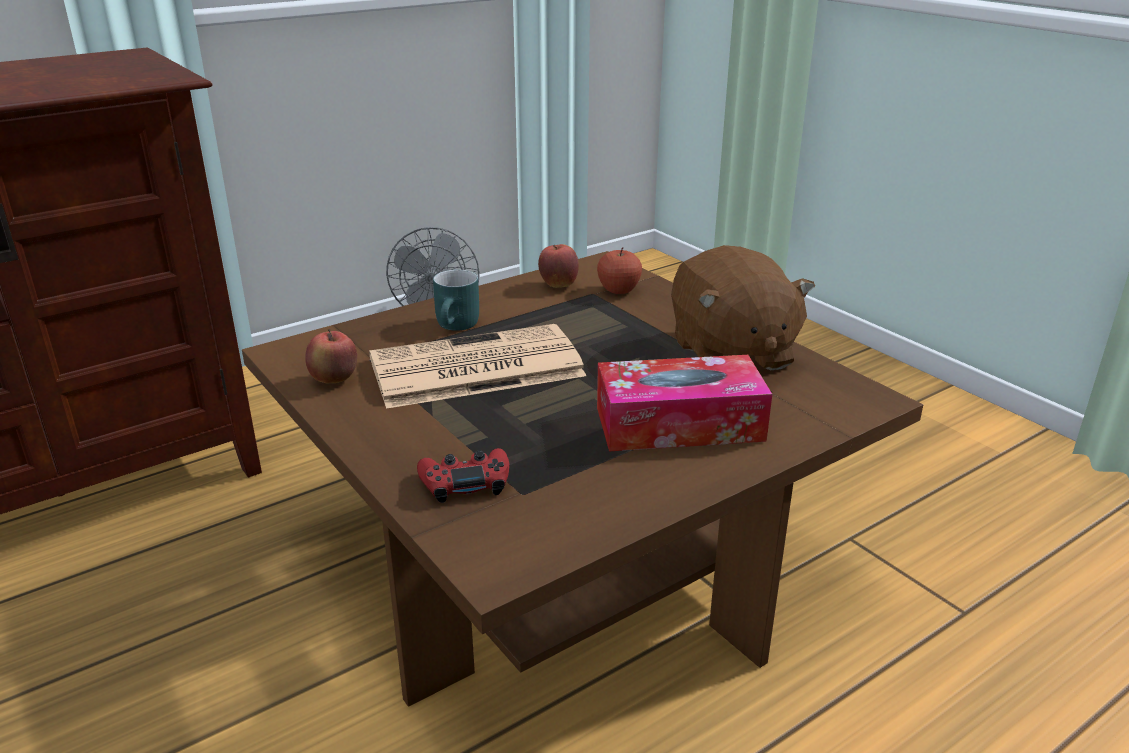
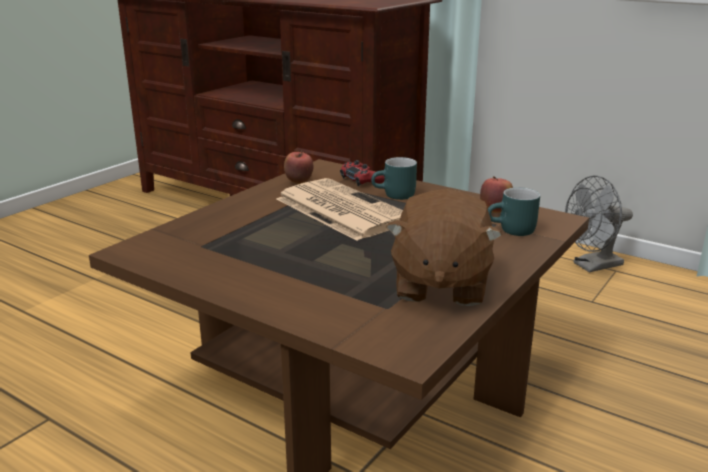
camera: 70 degrees right, 5 degrees down
(465, 483) = (206, 230): red game controller -> red game controller (362, 179)
(618, 290) = (512, 231): apple -> turquoise mug
(679, 424) = (309, 278): tissue box -> none
(730, 354) = (439, 285): brown plush toy -> brown plush toy turned 45 degrees counterclockwise

